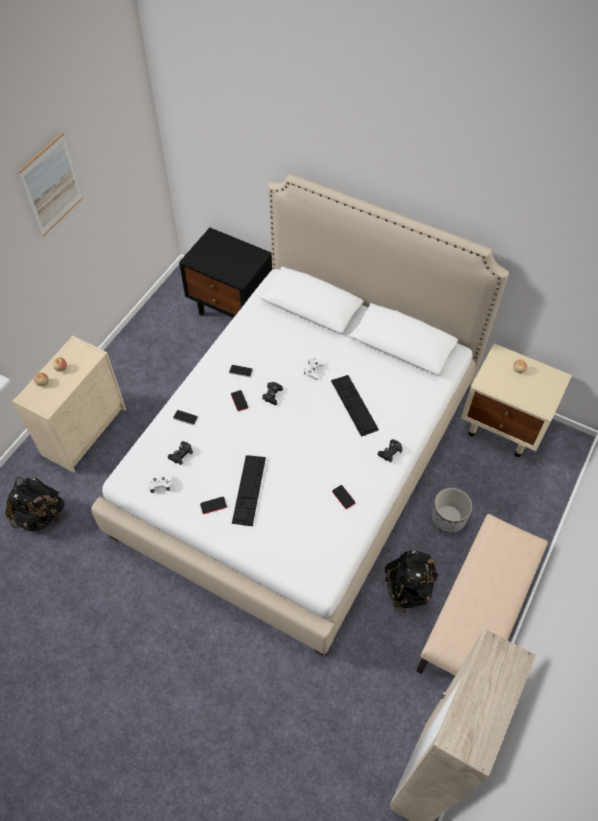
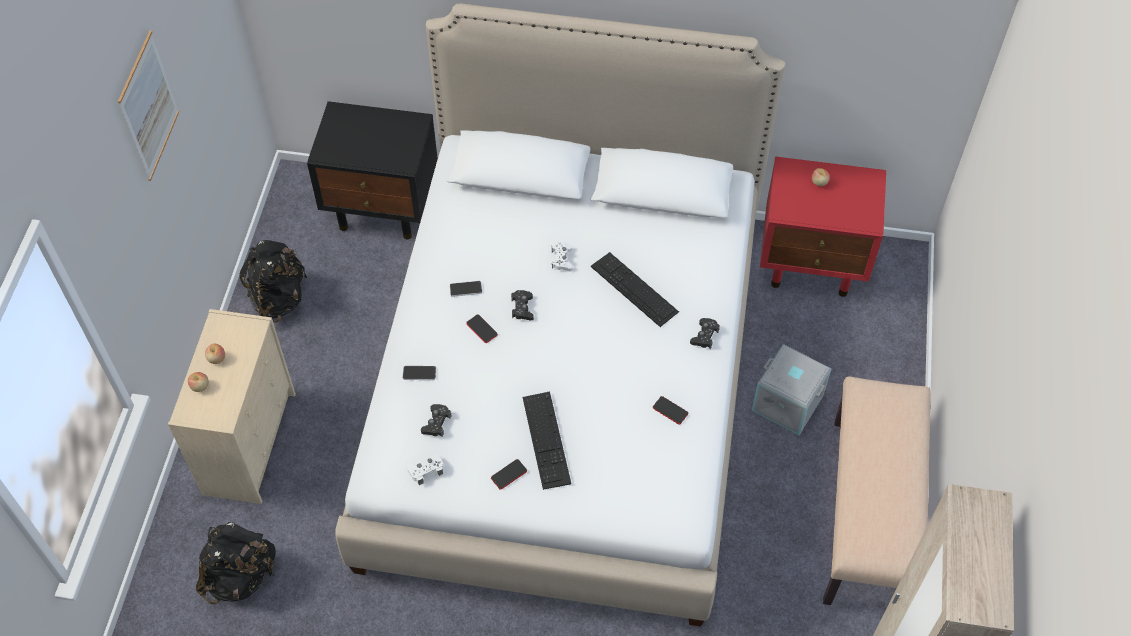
camera: 20 degrees left, 0 degrees up
(408, 588) = (773, 506): black backpack -> black backpack (279, 298)
(448, 518) = (788, 402): planter -> grey storage box
(503, 427) = (812, 263): beige nightstand -> red nightstand

